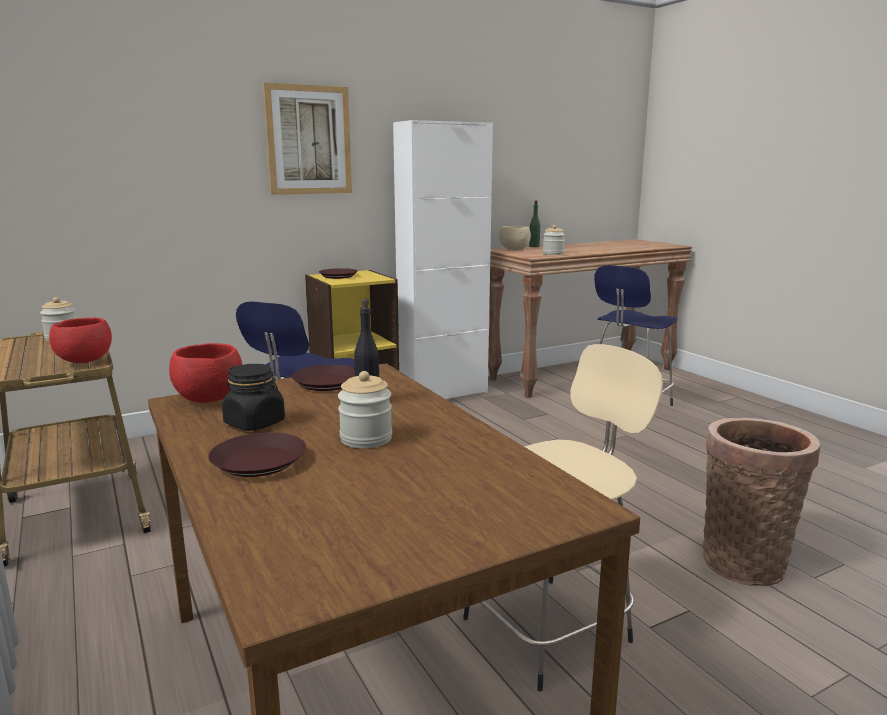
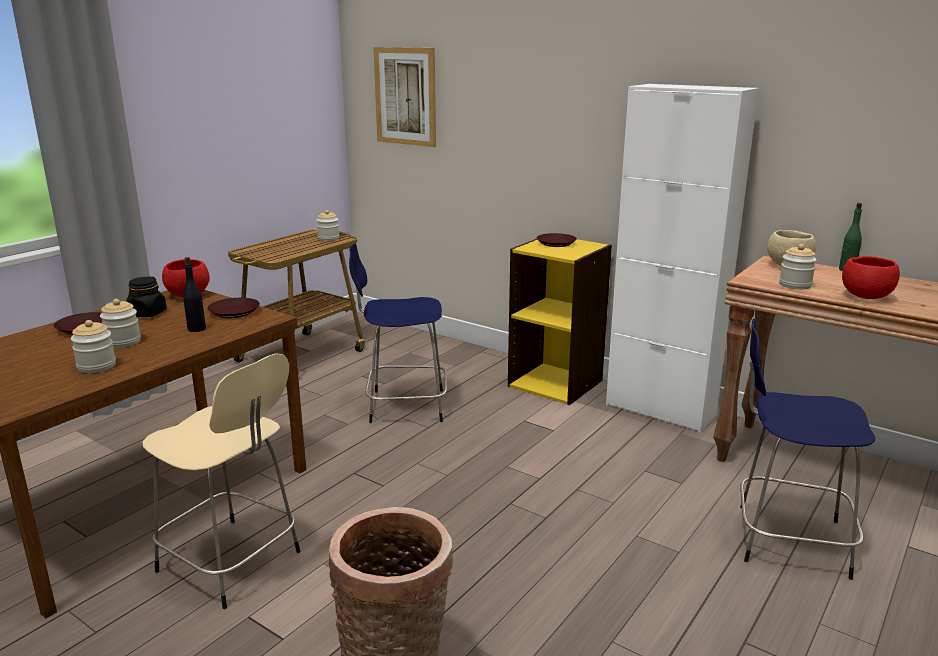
camera: 65 degrees right, 5 degrees up
(84, 361) = (277, 256): red bowl -> red bowl (866, 297)
(309, 140) = (565, 100): picture -> picture (405, 96)
(451, 455) = (96, 366): none -> jar

